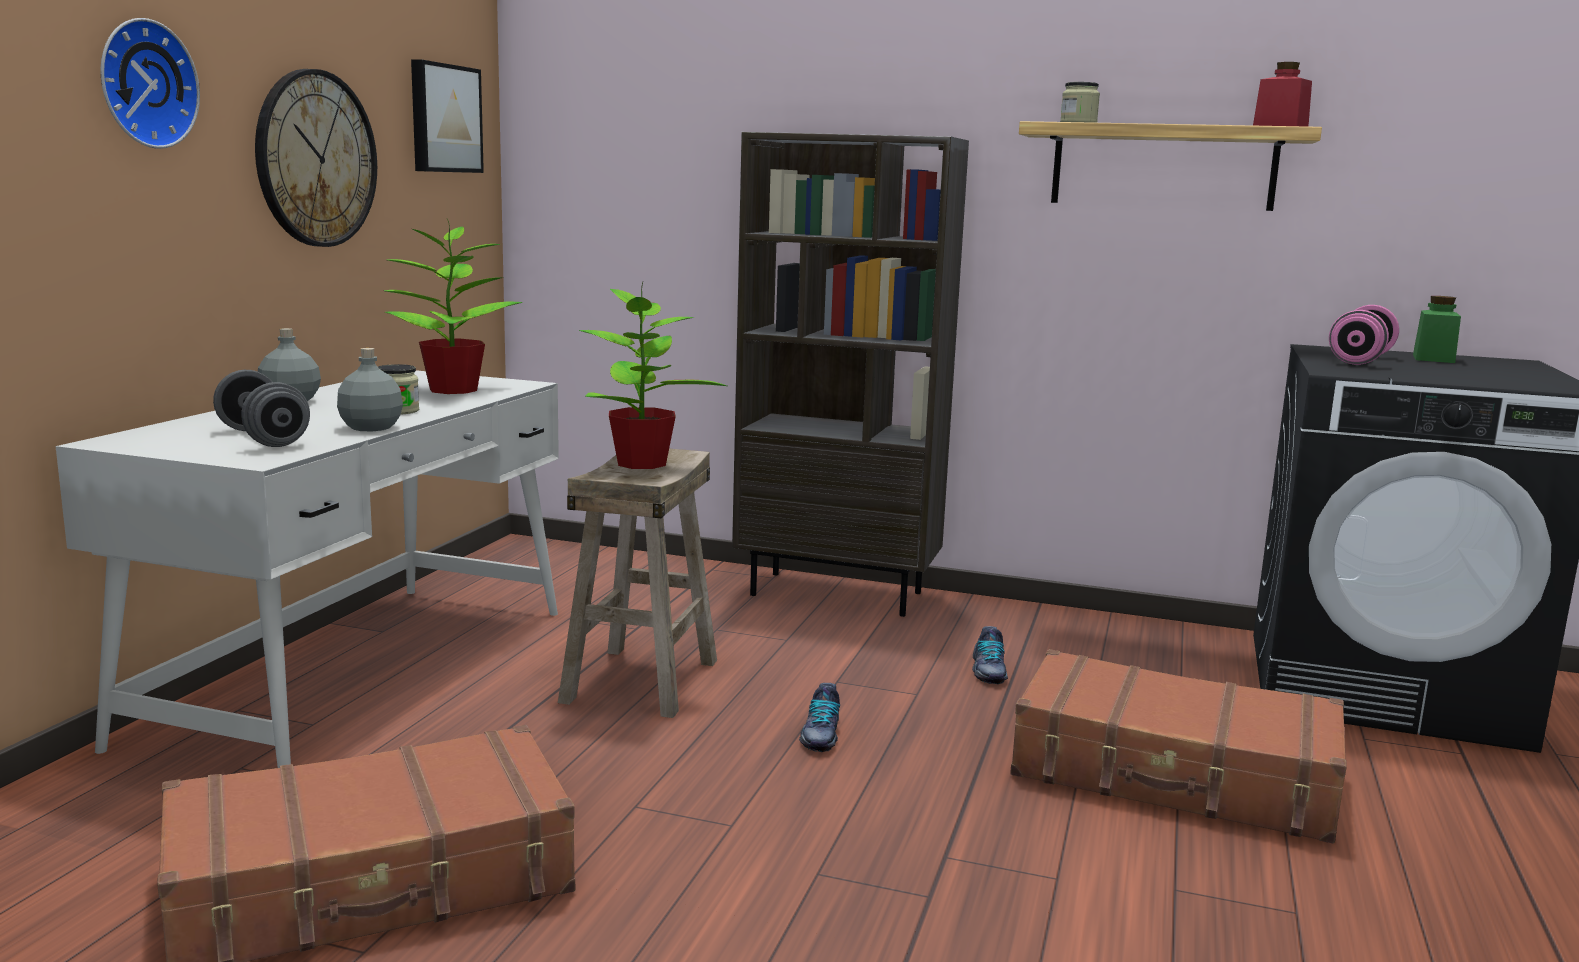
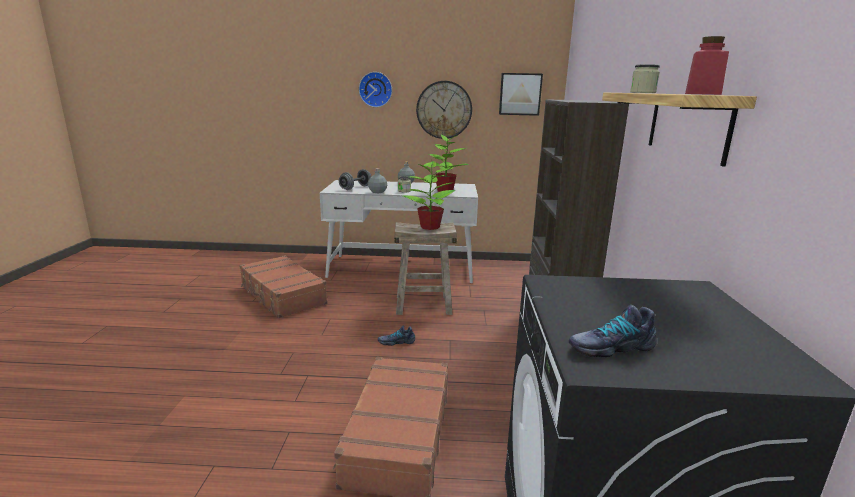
camera: 75 degrees right, 5 degrees up
(988, 671) = (491, 376): shoe -> shoe (610, 347)
(1360, 360) = (638, 296): pink dumbbell -> none
(1433, 359) = (720, 328): green jar -> none

